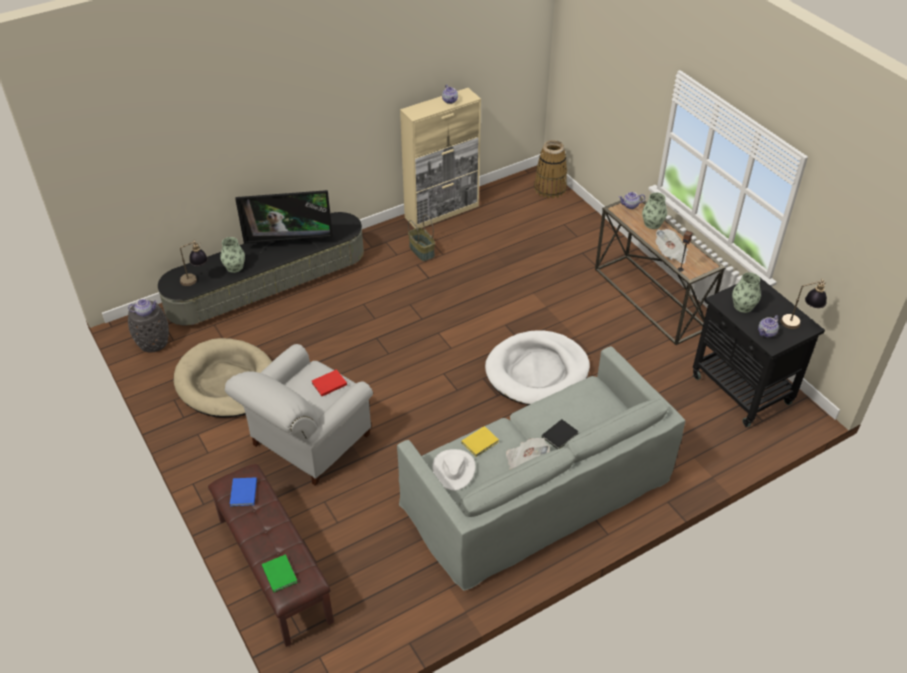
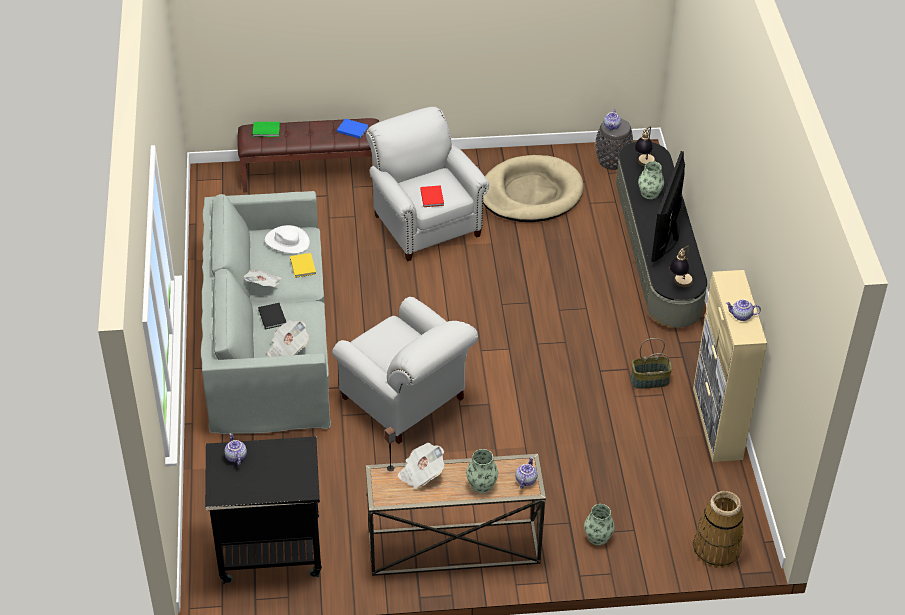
camera: 115 degrees right, 0 degrees up
(537, 371) = (407, 401): white dog bed -> white armchair
(589, 407) = (288, 349): none -> newspaper
(743, 306) = (283, 459): vase -> vase (597, 537)
(799, 322) = (229, 491): table lamp -> table lamp (679, 285)

